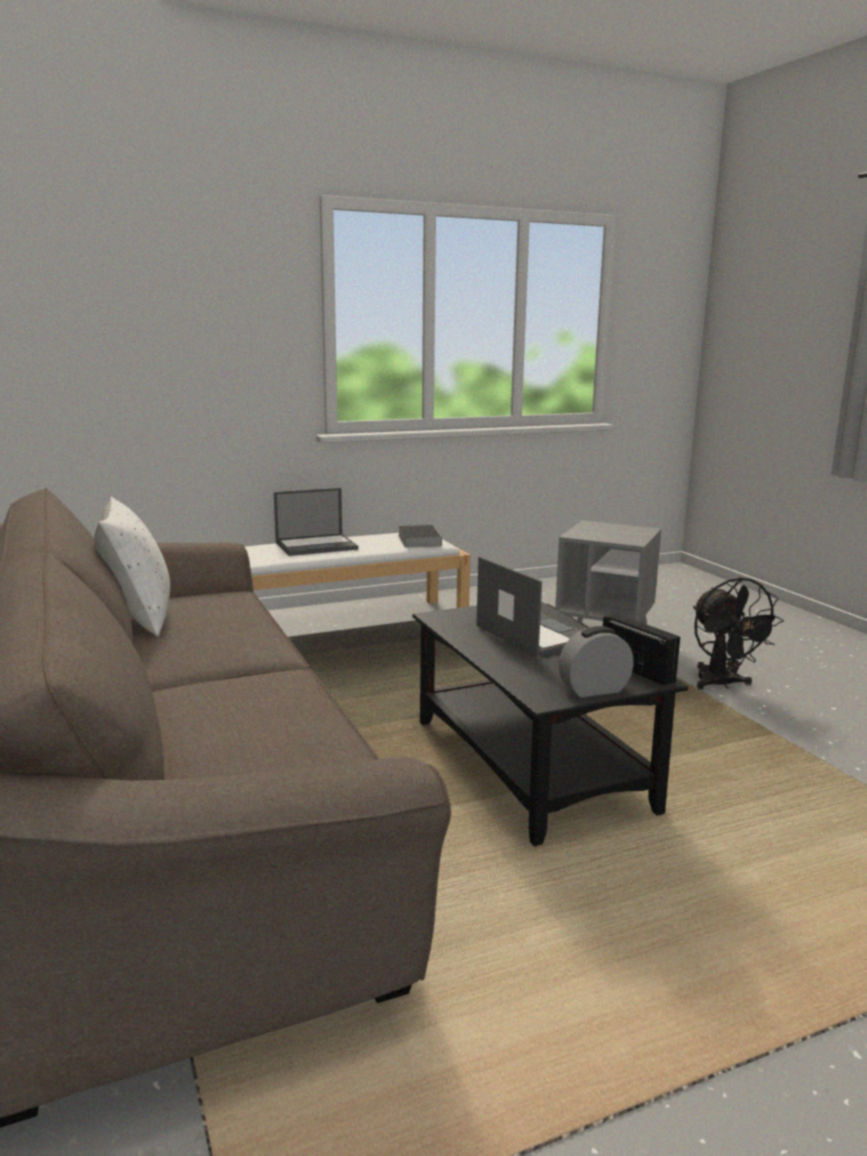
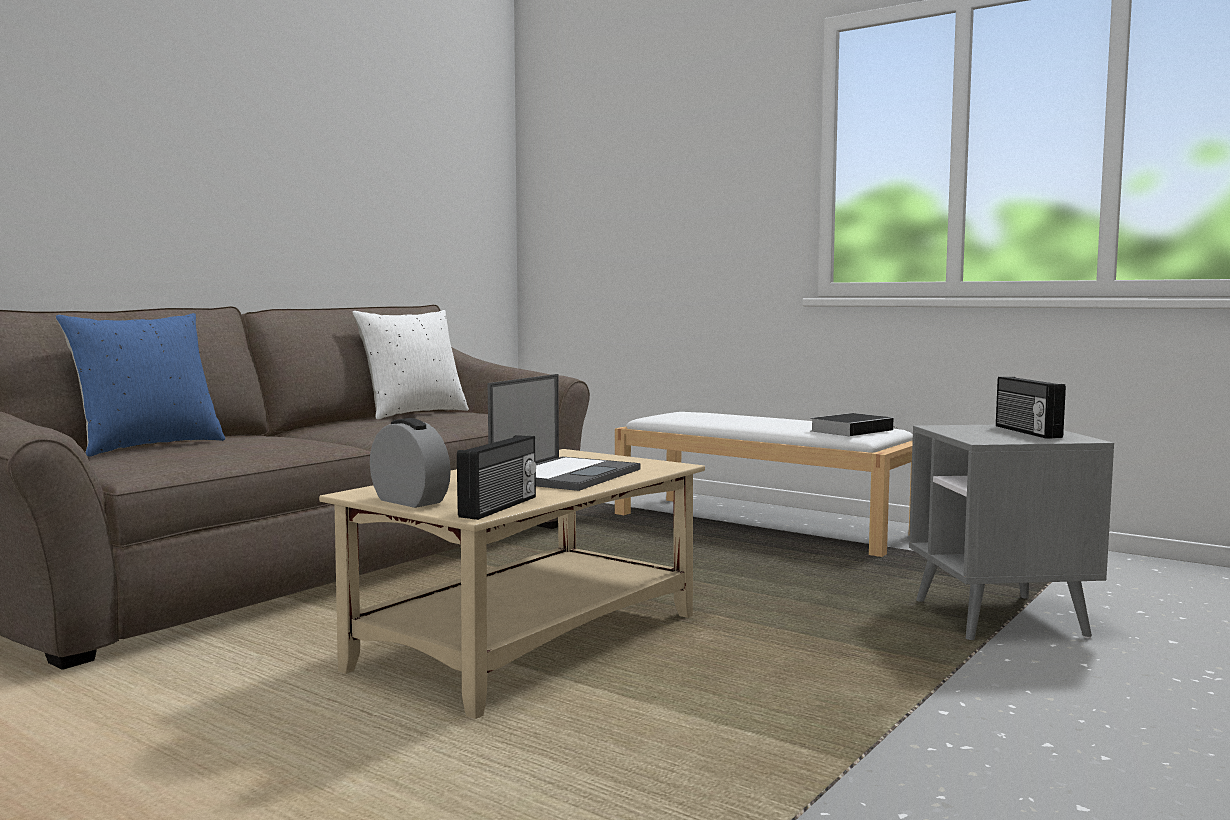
camera: 60 degrees right, 10 degrees down
(179, 753) = (148, 446): none -> blue pillow
(317, 545) = (741, 418): laptop -> none
(528, 764) = (530, 642): black coffee table -> beige coffee table
(611, 529) = (1025, 431): none -> radio
(721, 684) = (993, 707): black fan -> none

